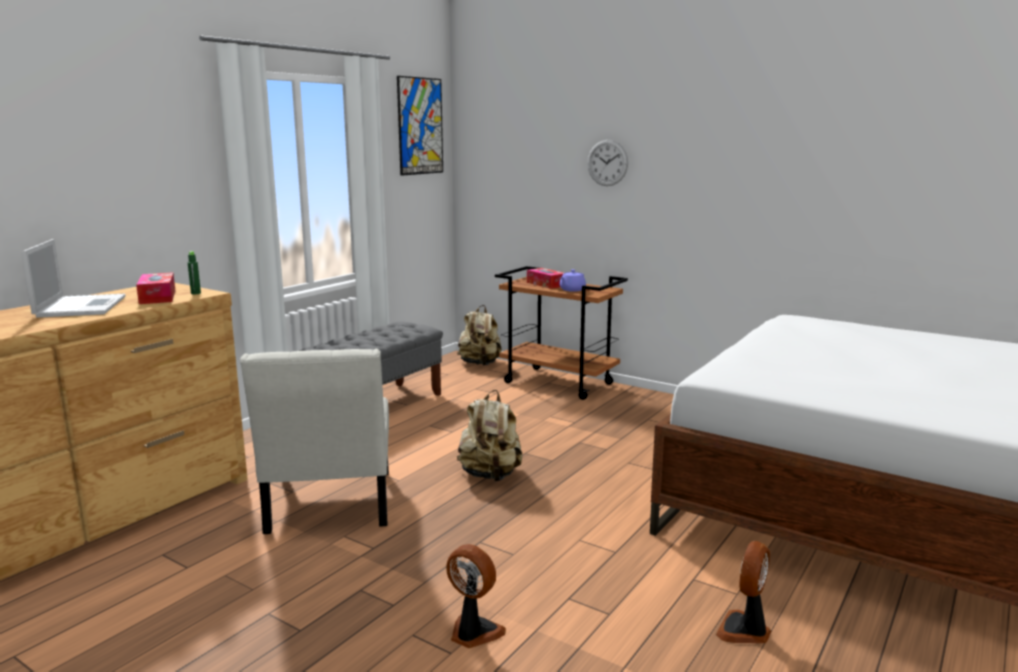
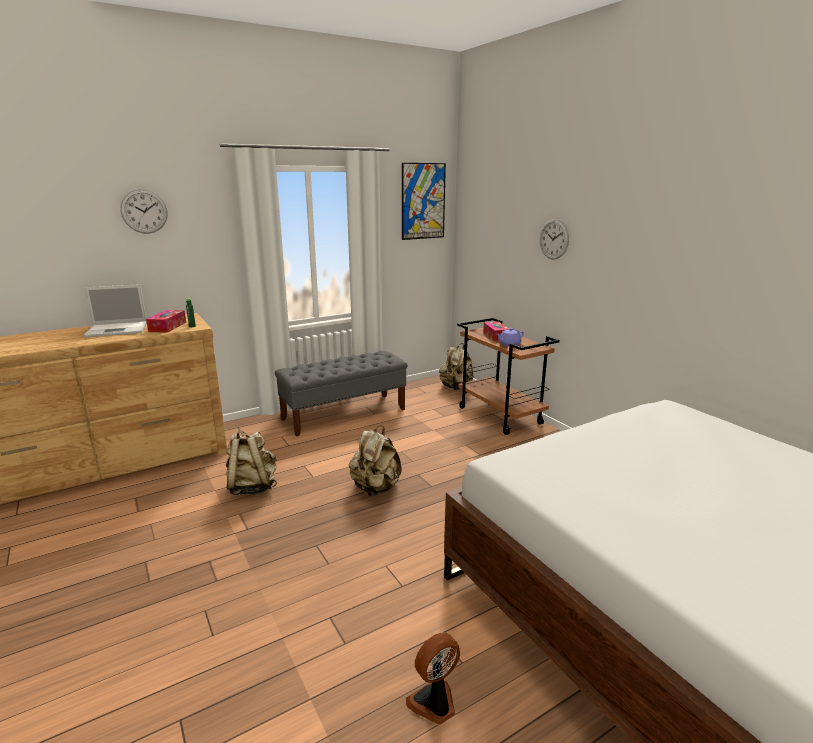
camera: 25 degrees right, 5 degrees up
(81, 306) = (118, 329): laptop -> laptop turned 60 degrees clockwise
(92, 129) = (144, 211): none -> wall clock
(329, 506) = (252, 487): white chair -> beige backpack
(473, 633) = (241, 624): fan -> none

